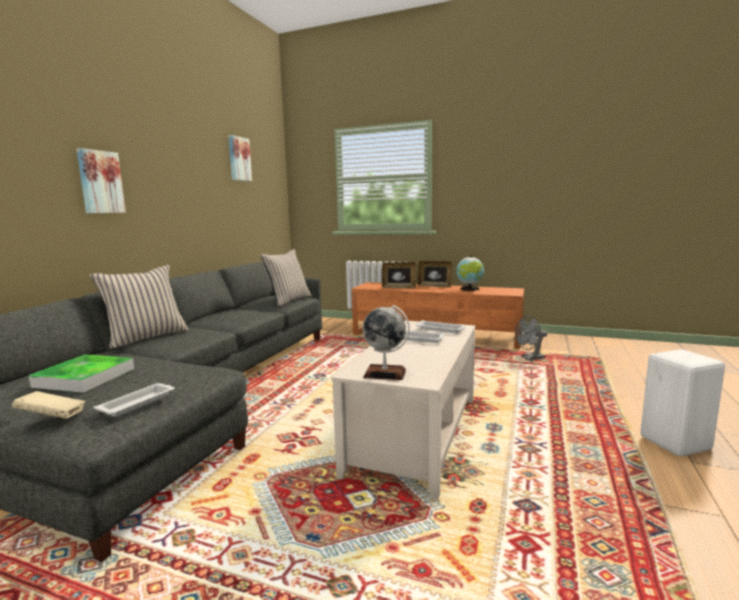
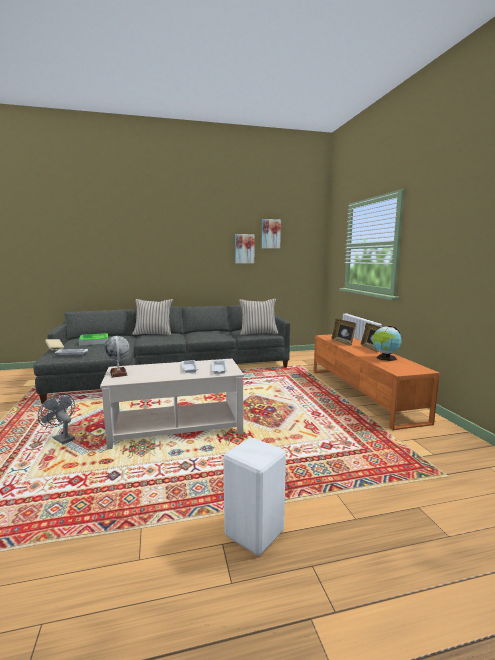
camera: 55 degrees right, 0 degrees up
(100, 182) = (163, 254): picture -> picture (244, 248)
(530, 358) = (372, 439): grey fan -> grey fan (61, 438)

